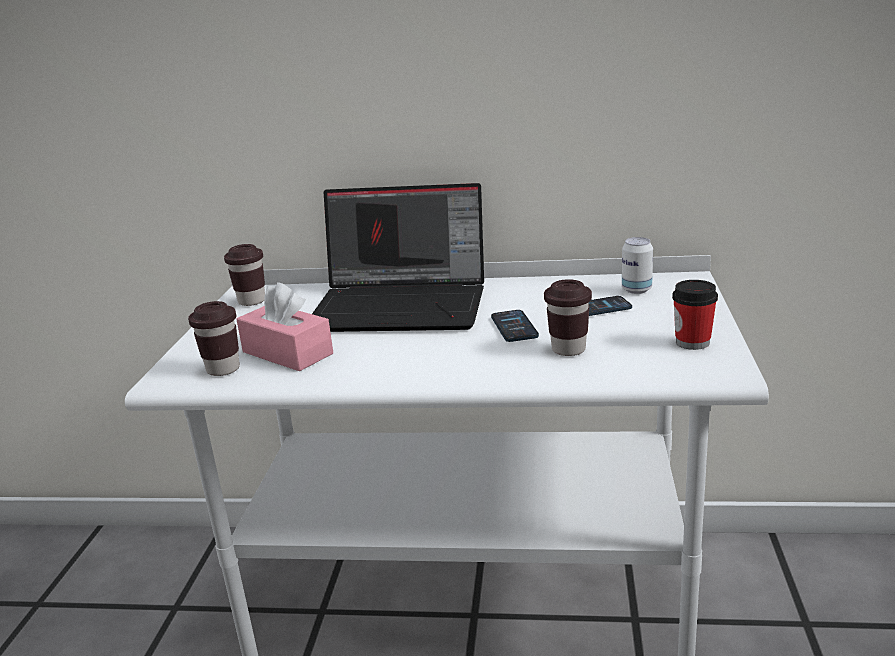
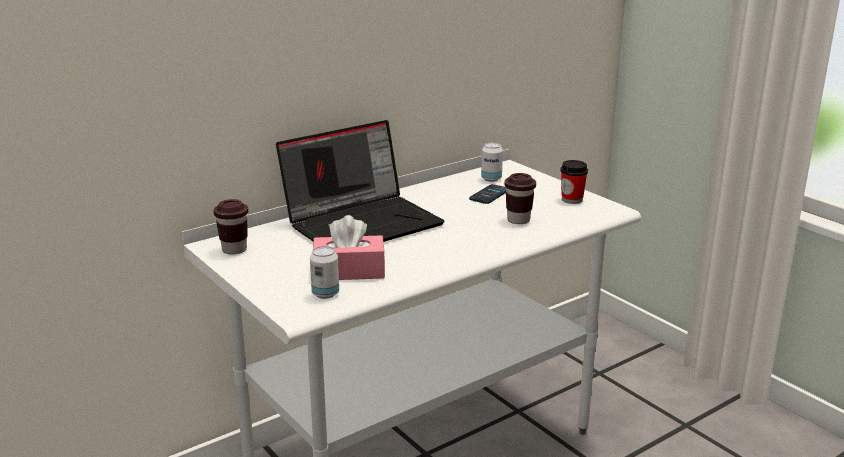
camera: 45 degrees left, 0 degrees up
(223, 369) = (325, 294): brown cup -> can
(514, 327) = (464, 217): phone -> none

